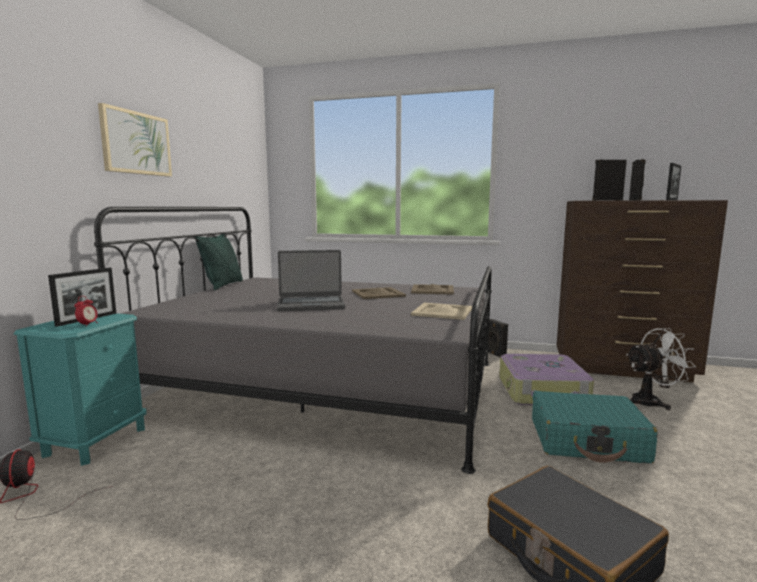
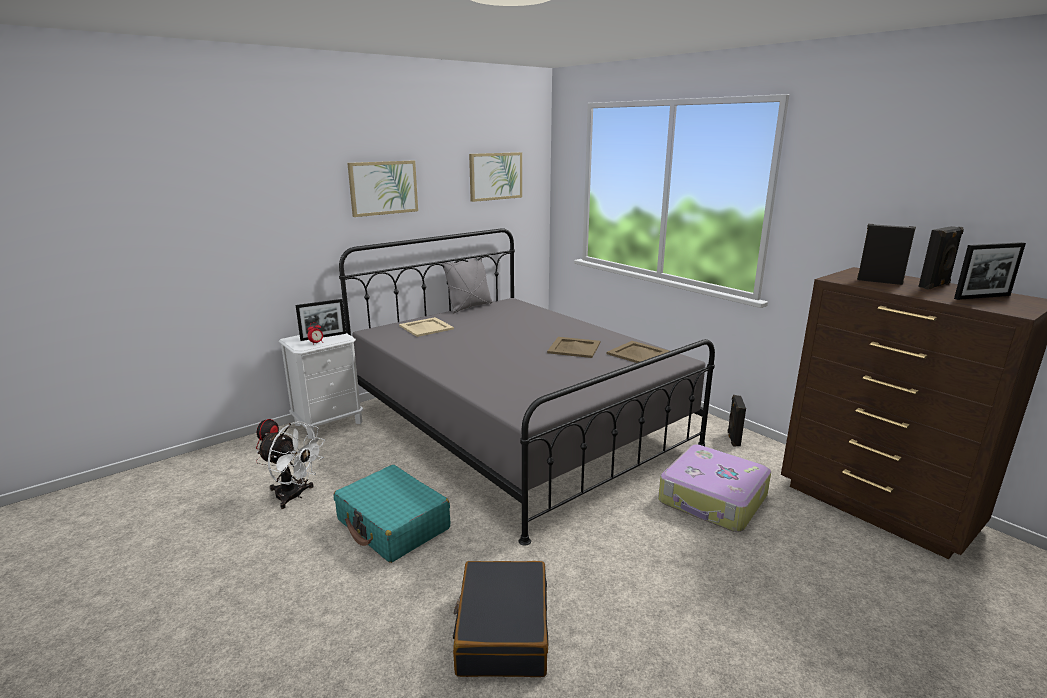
camera: 35 degrees right, 10 degrees up
(96, 441) = (329, 423): turquoise nightstand -> white nightstand
(223, 285) = (469, 307): green pillow -> grey pillow
(230, 155) = (495, 176): none -> picture
(311, 305) = (491, 351): laptop -> none
(443, 311) = (582, 389): beige tray -> beige tray (427, 327)
(587, 441) = (670, 564): turquoise suitcase -> turquoise suitcase (393, 525)
(651, 402) = (828, 558): white fan -> white fan (295, 496)

